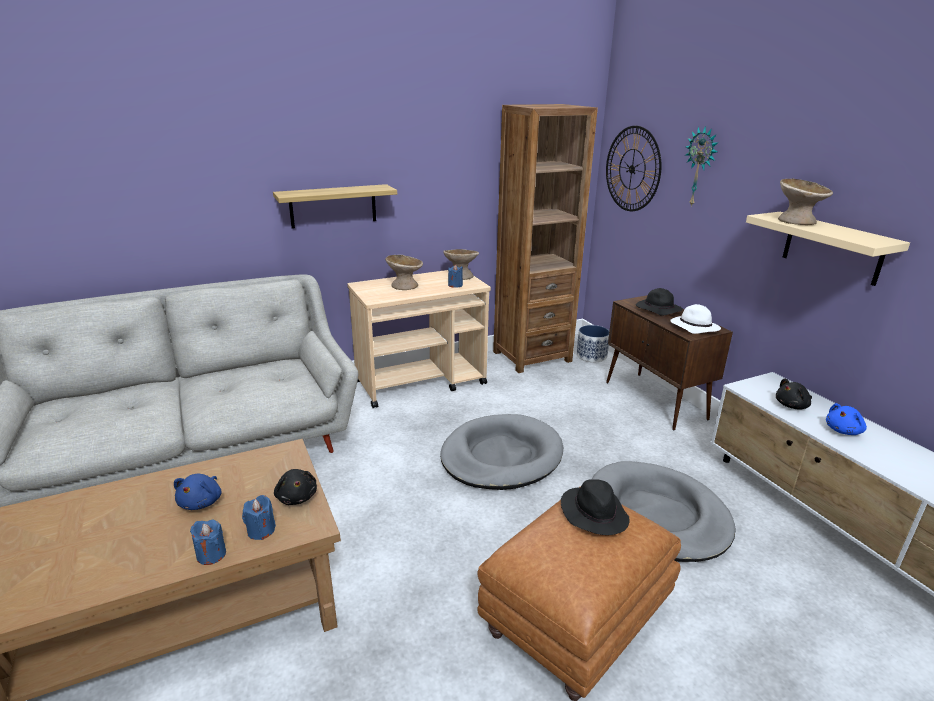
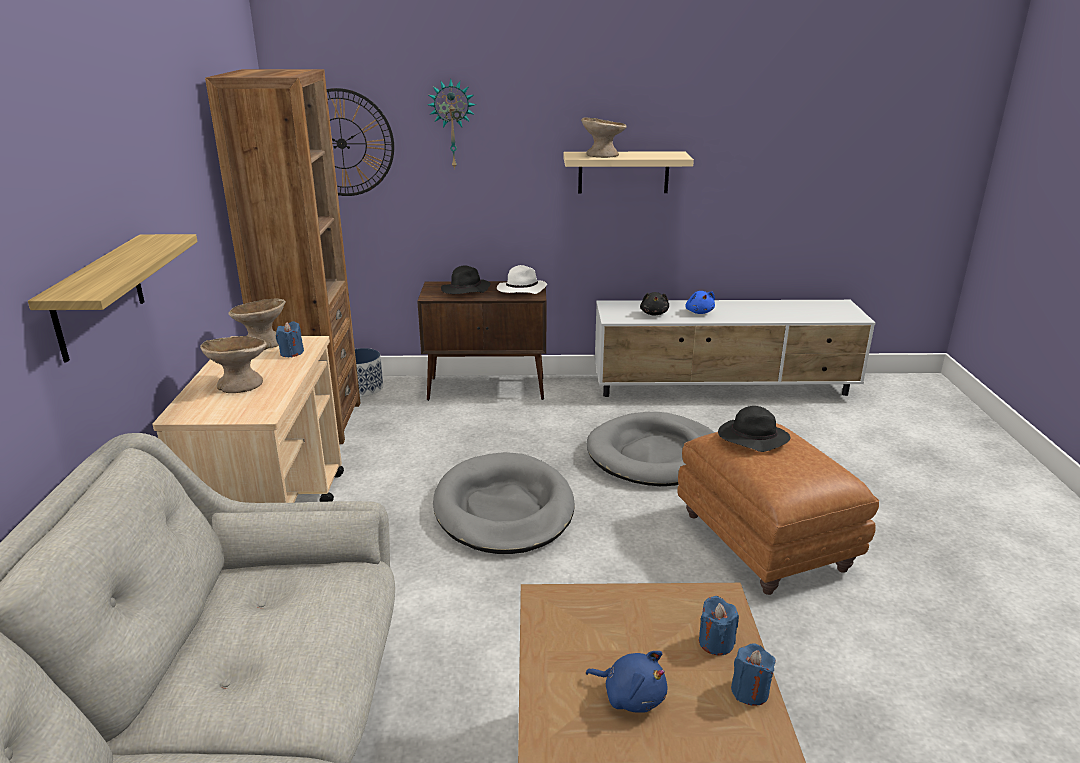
camera: 65 degrees left, 0 degrees up
(297, 497) = (658, 605): black plush toy -> none

